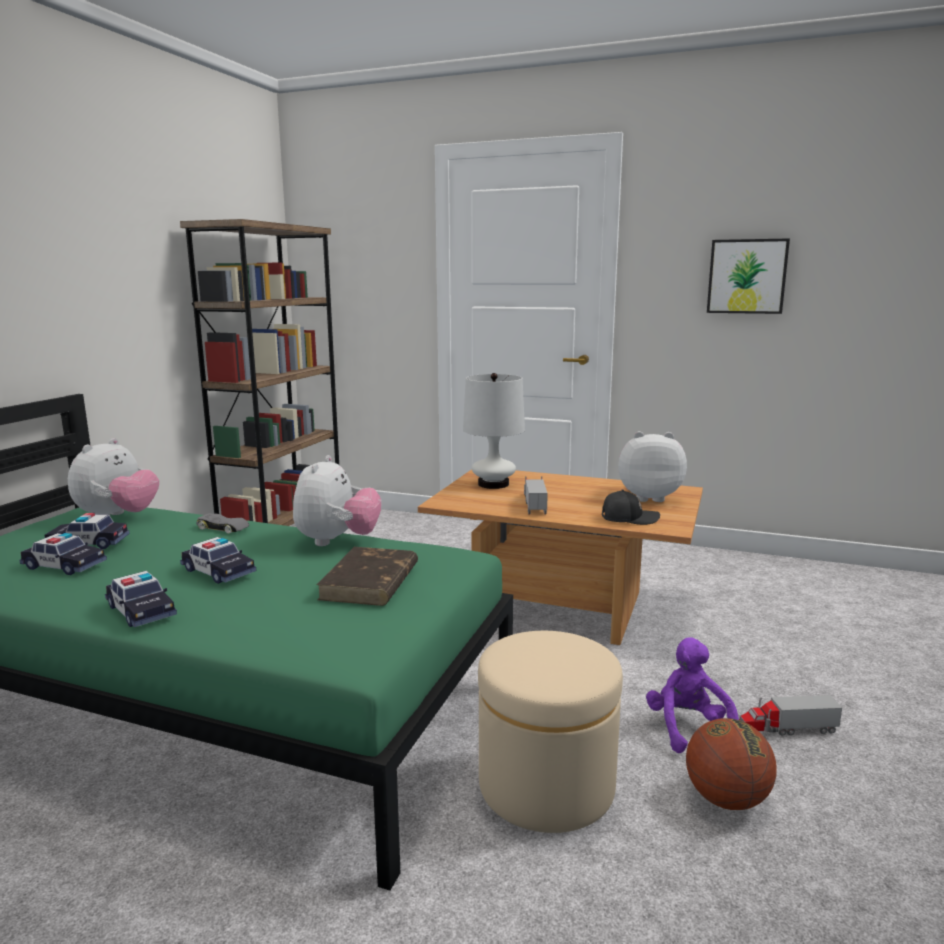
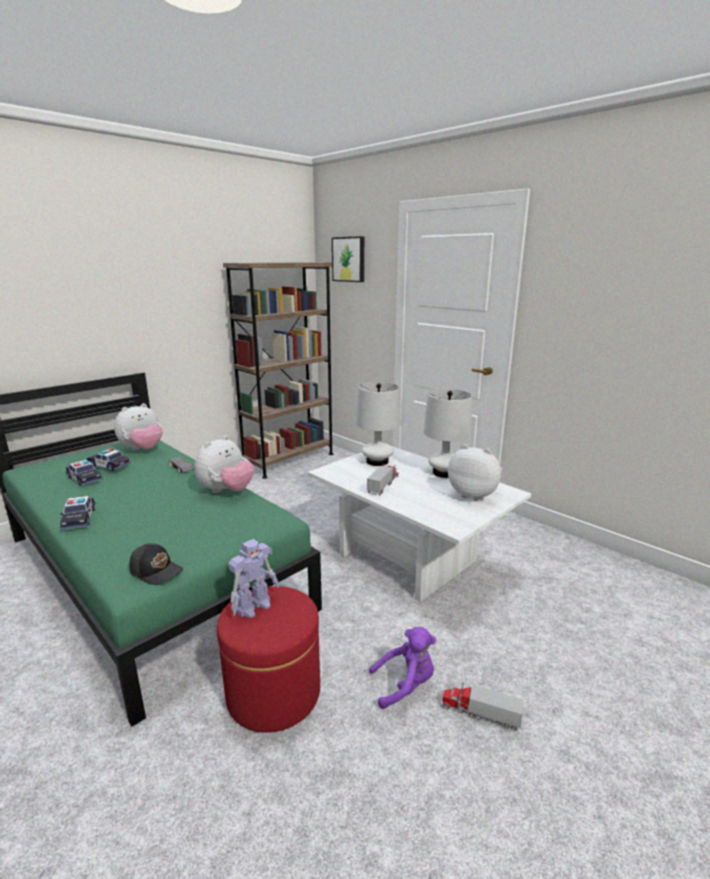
camera: 25 degrees right, 5 degrees up
(218, 571) = (142, 500): toy car -> none
(370, 582) = (206, 527): brown book -> none
(522, 657) = (254, 606): none -> toy robot
(546, 786) = (273, 693): beige ottoman -> red ottoman
(562, 604) = (410, 556): brown coffee table -> white coffee table
(587, 483) = (444, 472): none -> white table lamp
(629, 518) = (434, 511): black cap -> black cap (156, 571)
(688, 728) = (405, 685): purple plush toy -> purple plush toy turned 60 degrees clockwise
(726, 799) = (378, 752): basketball -> none
(747, 276) = (621, 316): picture -> picture (349, 259)

